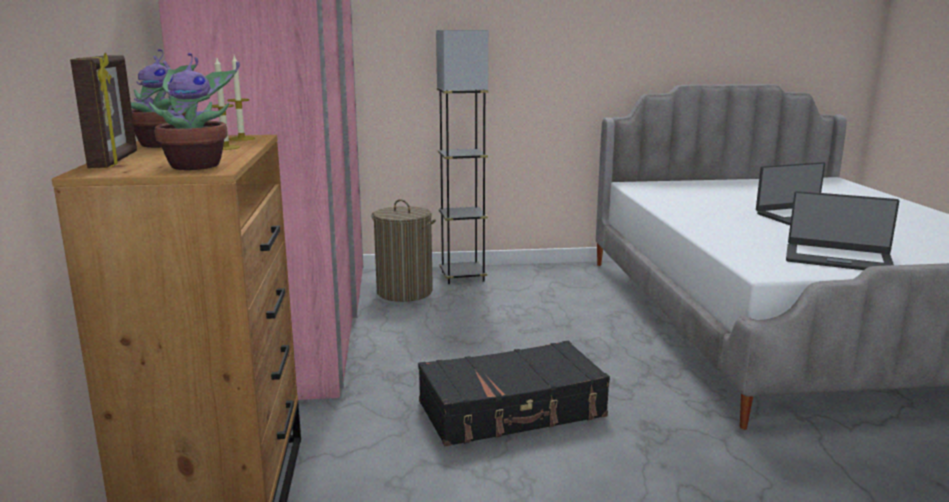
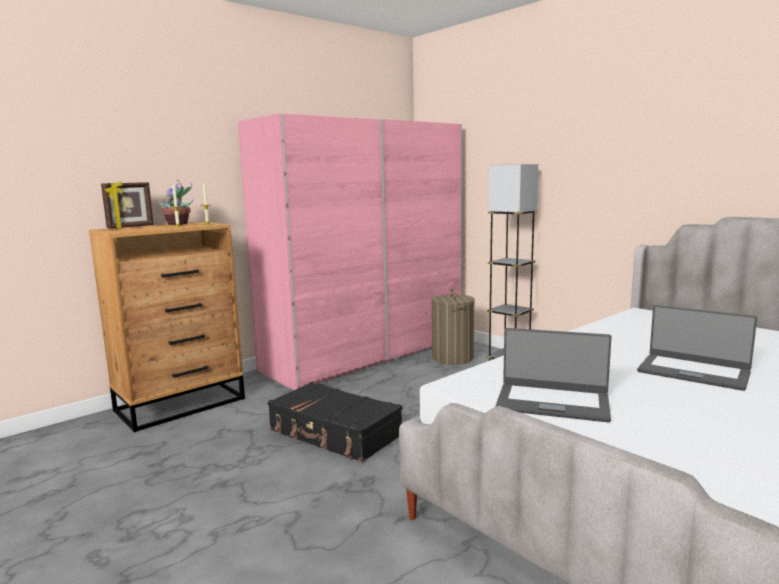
camera: 55 degrees right, 5 degrees down
(197, 165) = (125, 231): potted plant -> none
(837, 258) = (552, 402): laptop -> laptop turned 60 degrees counterclockwise

